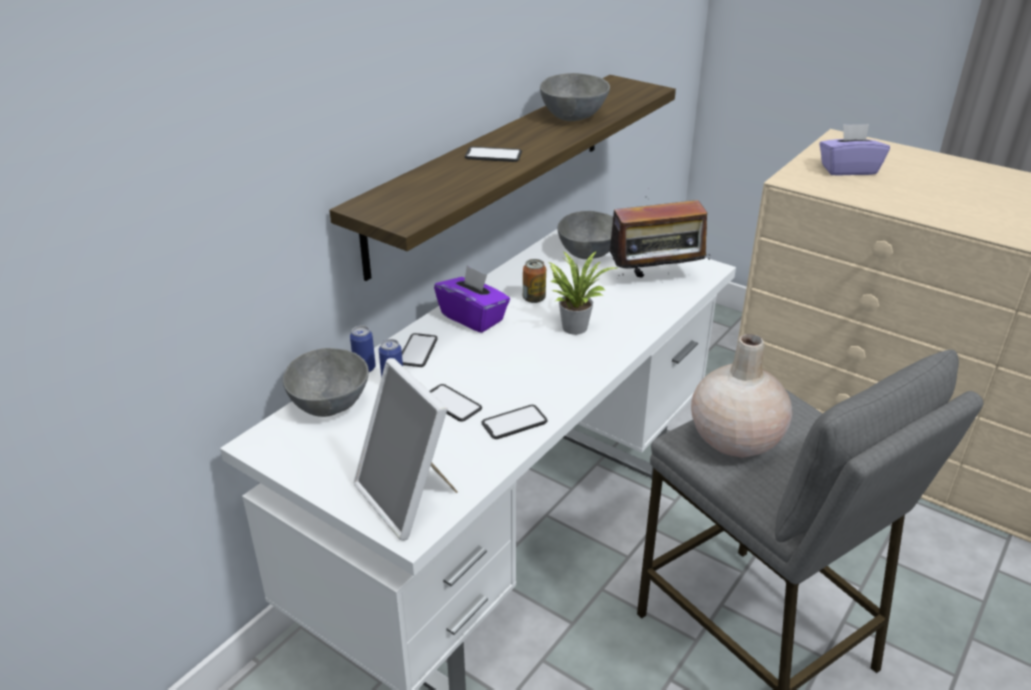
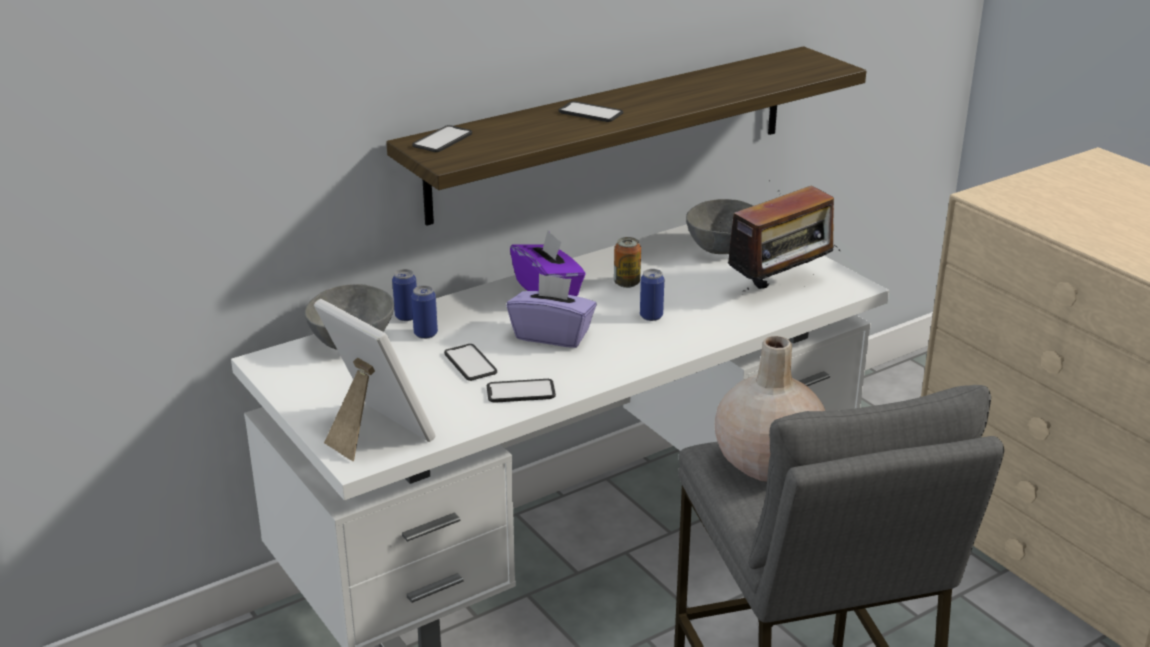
camera: 20 degrees right, 5 degrees down
(409, 499) = (374, 434): picture frame -> picture frame turned 150 degrees clockwise
(417, 351) = (469, 311): phone -> phone (442, 140)
(574, 116) = (716, 85): grey bowl -> none
(574, 325) = (651, 316): potted plant -> can
(656, 279) = (781, 287): radio -> radio turned 45 degrees counterclockwise
(848, 169) = (1073, 195): purple tissue box -> purple tissue box (552, 335)

